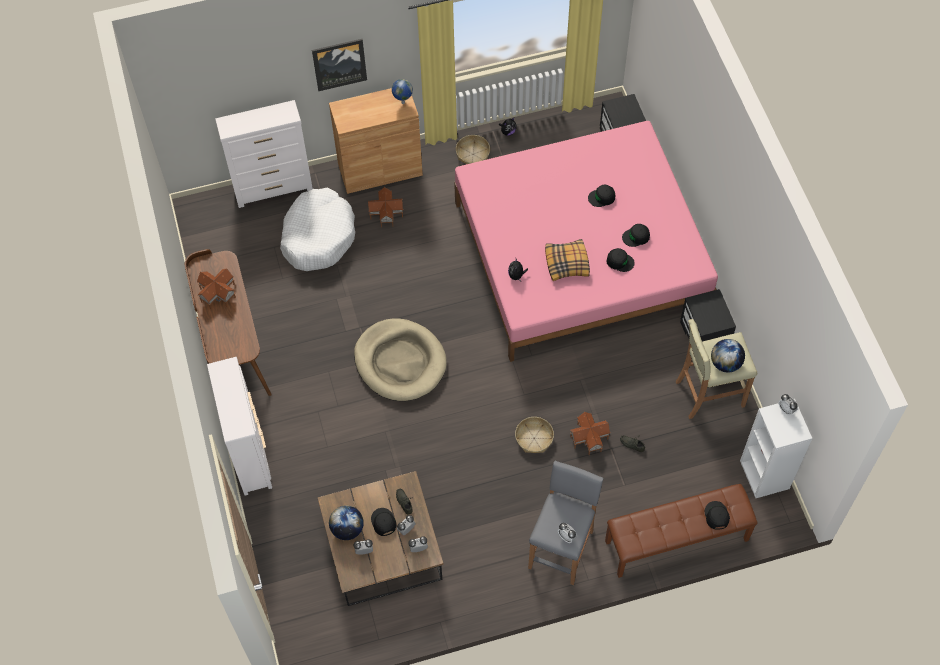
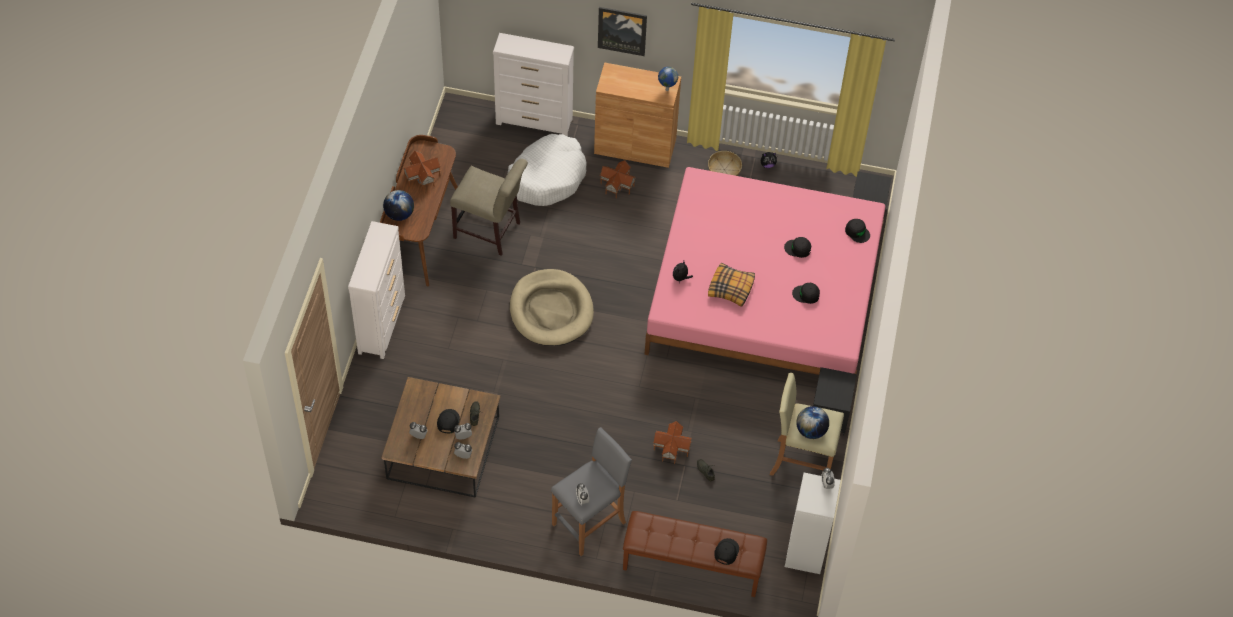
camera: 25 degrees right, 5 degrees down
(297, 314) = (490, 232): none -> beige chair
(347, 529) = (416, 412): globe -> globe (399, 214)
(534, 438) = (624, 425): basket -> none
(620, 261) = (778, 308): black cap -> black cap (857, 232)

